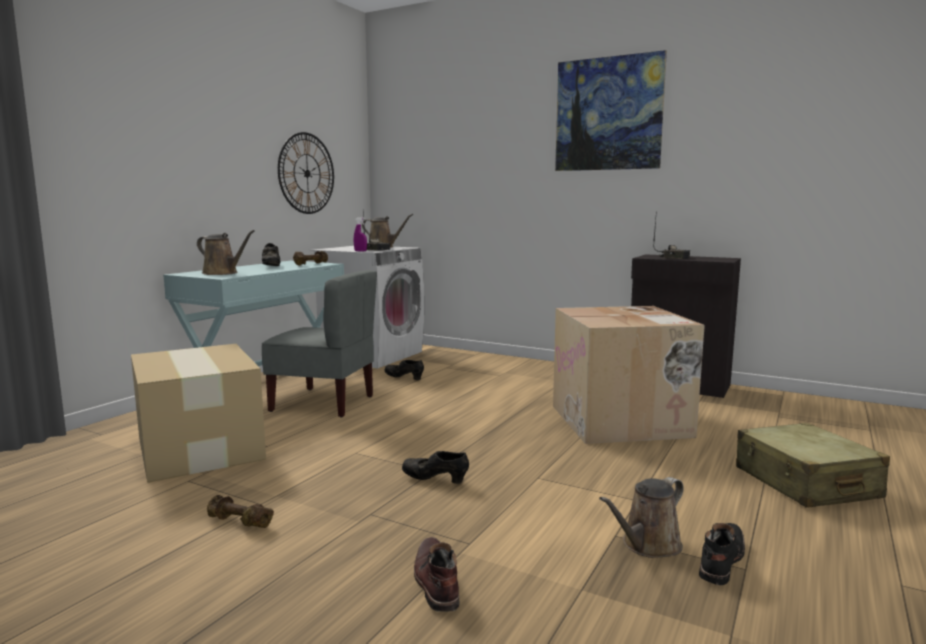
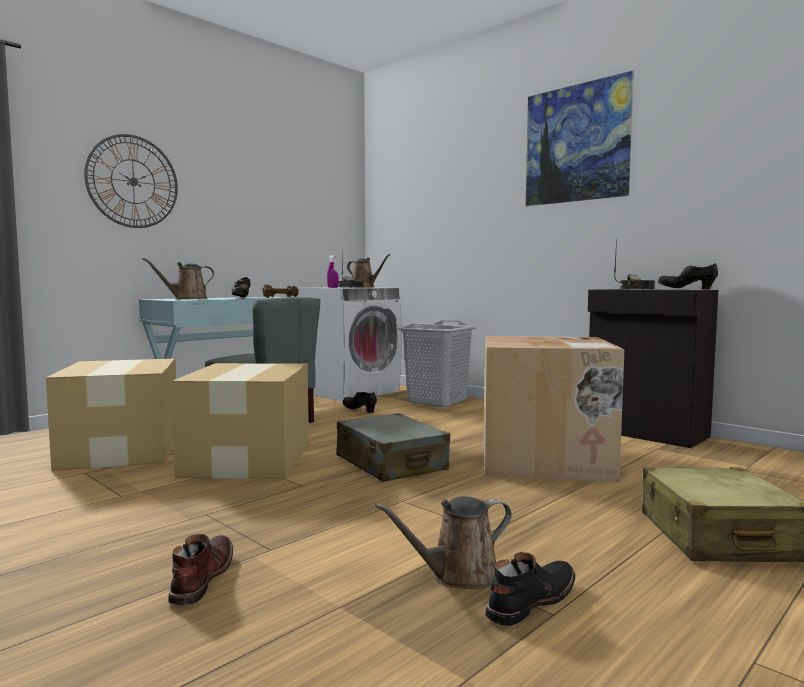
camera: 15 degrees right, 5 degrees down
(222, 273) = (187, 299): brown watering can -> brown watering can turned 105 degrees clockwise
(238, 522) = (86, 508): brown dumbbell -> none
(307, 173) = (294, 217): wall clock -> wall clock (133, 181)
(349, 445) = (249, 458): none -> cardboard box
(435, 480) = (297, 493): black shoe -> black shoe (686, 289)
(470, 362) = (437, 401): none -> grey laundry basket
(492, 438) = (391, 464): none -> grey suitcase

